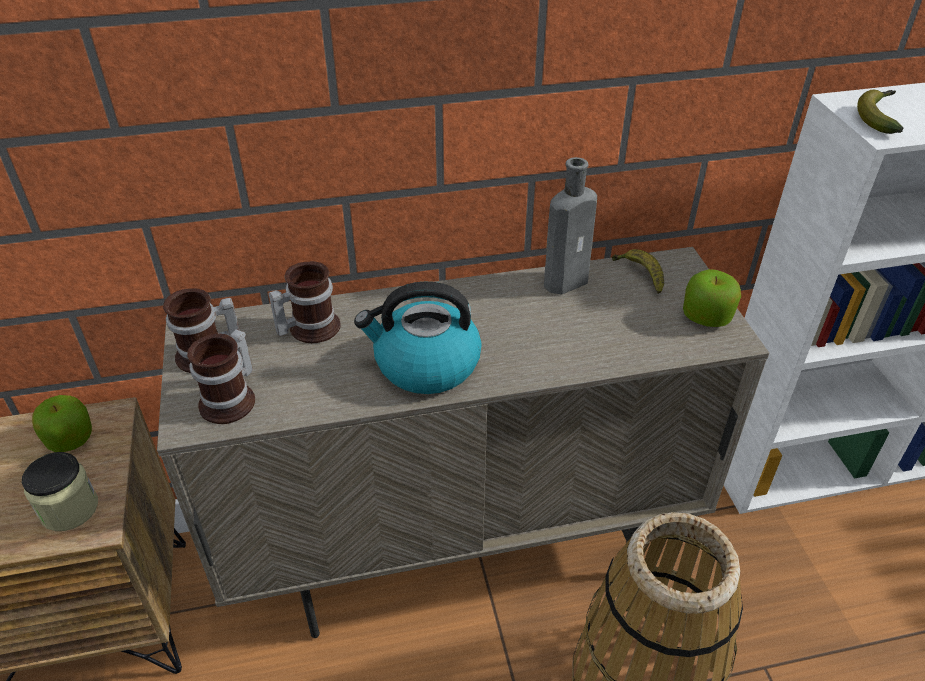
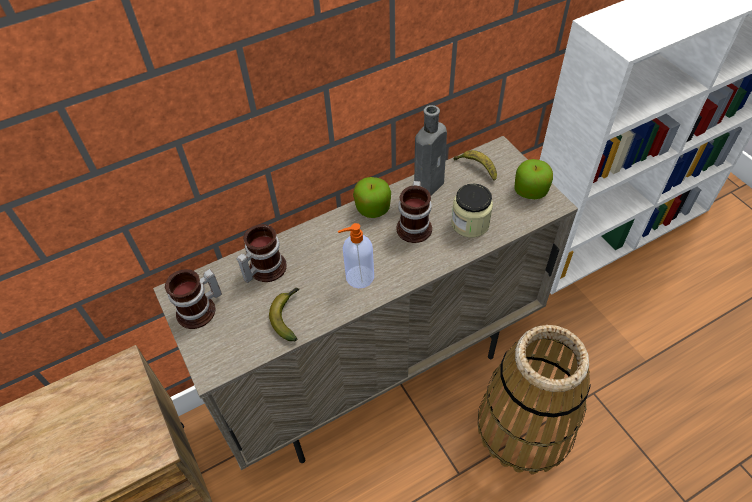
camera: 15 degrees left, 10 degrees up
(69, 509) = (128, 445): jar -> jar (470, 223)
(70, 438) = (101, 391): apple -> apple (372, 208)
(233, 400) = (235, 341): mug -> mug (416, 226)
(425, 365) = (358, 277): kettle -> soap dispenser
(879, 117) = (621, 32): banana -> banana (288, 316)

